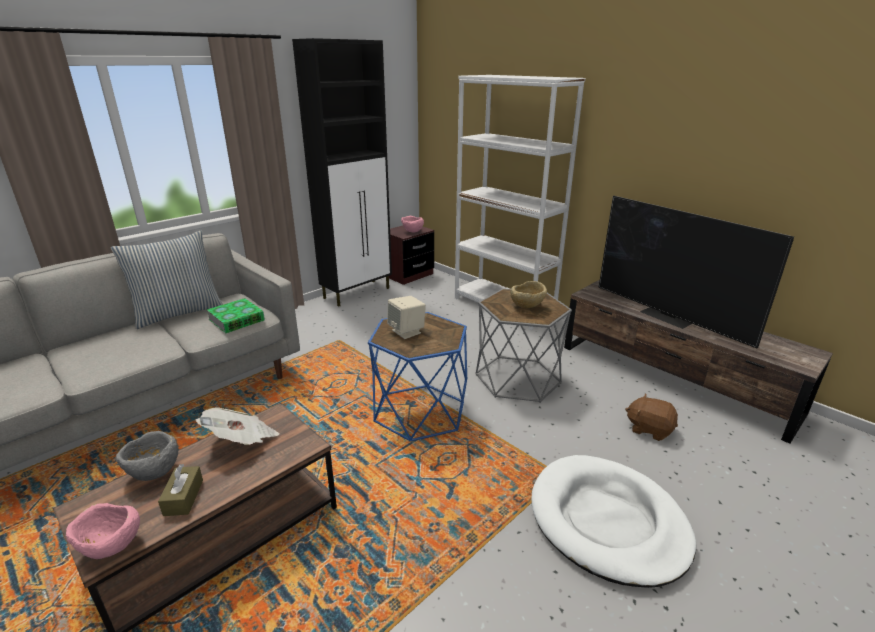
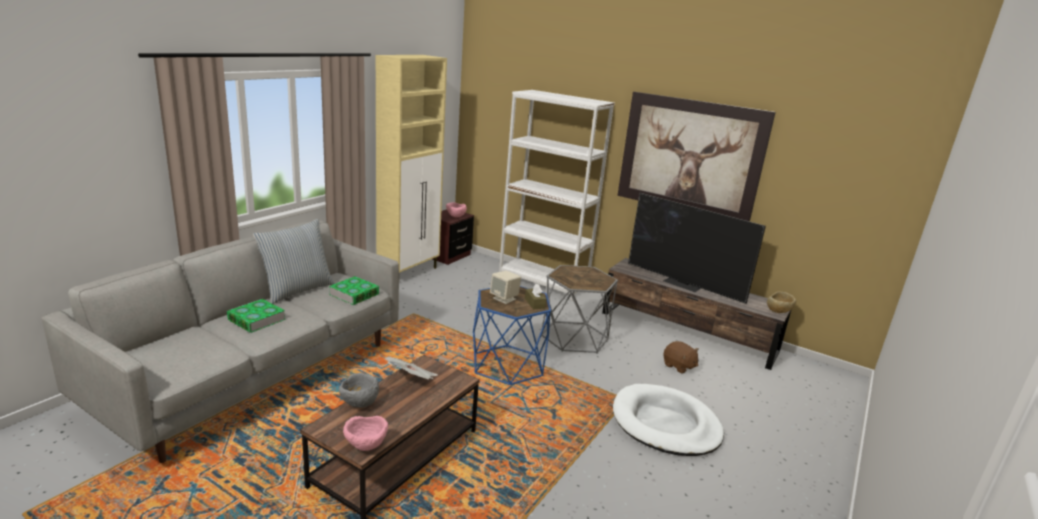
camera: 15 degrees left, 5 degrees down
(105, 348) = (256, 319): none -> book
(183, 497) = (394, 416): brown tissue box -> brown tissue box (535, 303)
(358, 293) = (409, 272): black cabinet -> beige cabinet
(527, 307) = (585, 278): beige bowl -> beige bowl (778, 312)
(649, 429) = (678, 366): brown plush toy -> brown plush toy turned 150 degrees counterclockwise
(686, 143) = (690, 157): none -> picture

